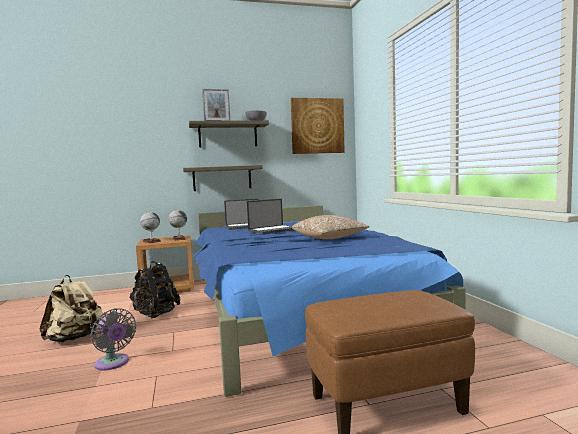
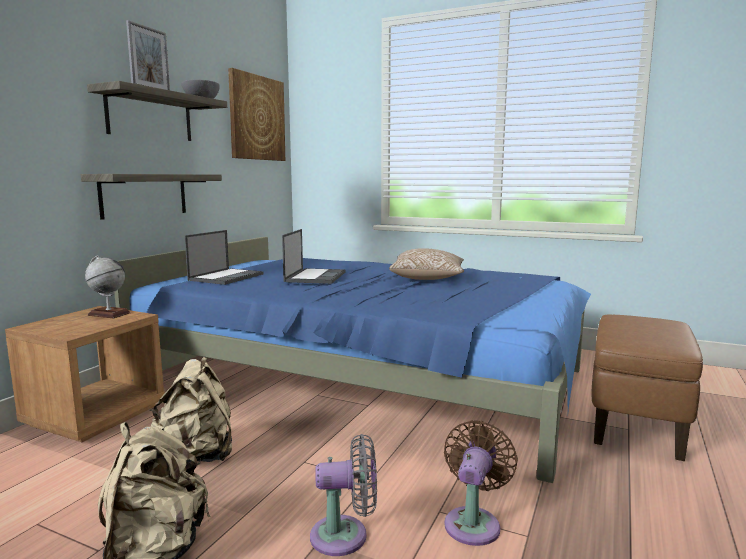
camera: 50 degrees left, 5 degrees up
(151, 241) = (65, 328): globe -> none
(152, 388) = (473, 522): none -> brown fan
(155, 314) = (197, 455): black backpack -> beige backpack

